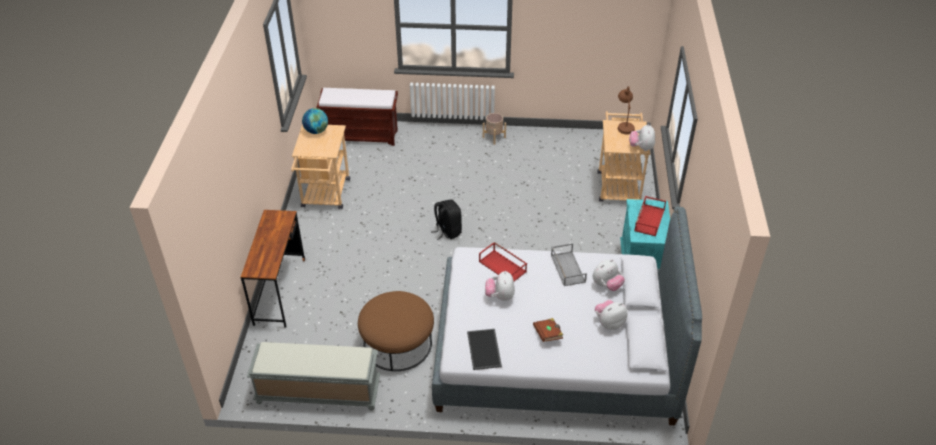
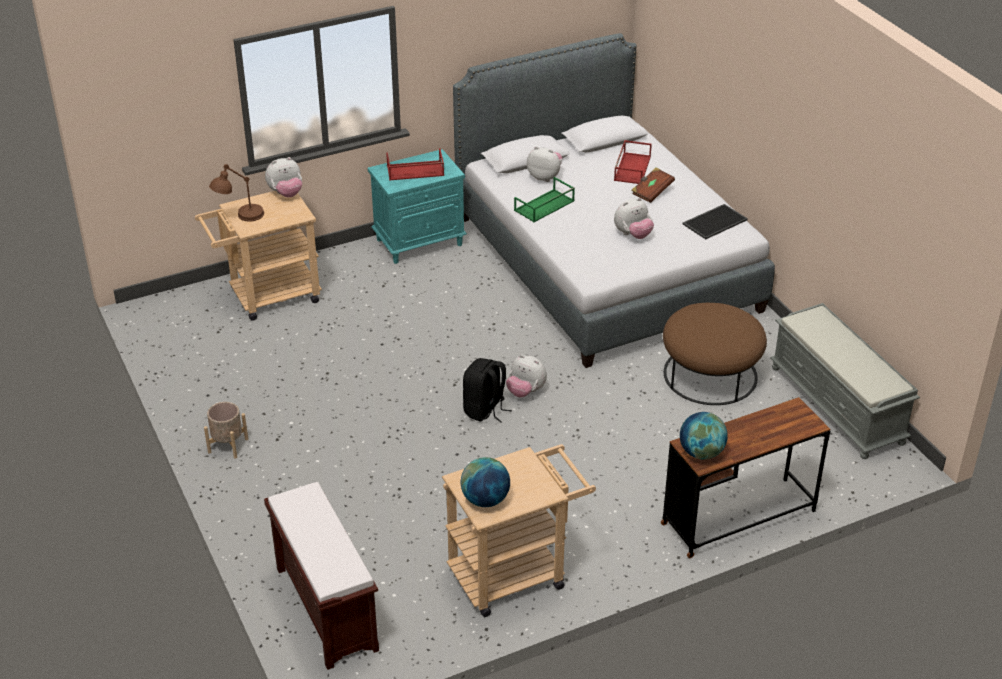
camera: 120 degrees left, 5 degrees down
(276, 217) = (701, 453): none -> globe
(503, 266) = (587, 245): red tray -> red tray (632, 168)
(567, 268) = (544, 206): grey tray -> green tray
(609, 323) = (597, 163): plush toy -> plush toy (525, 391)

